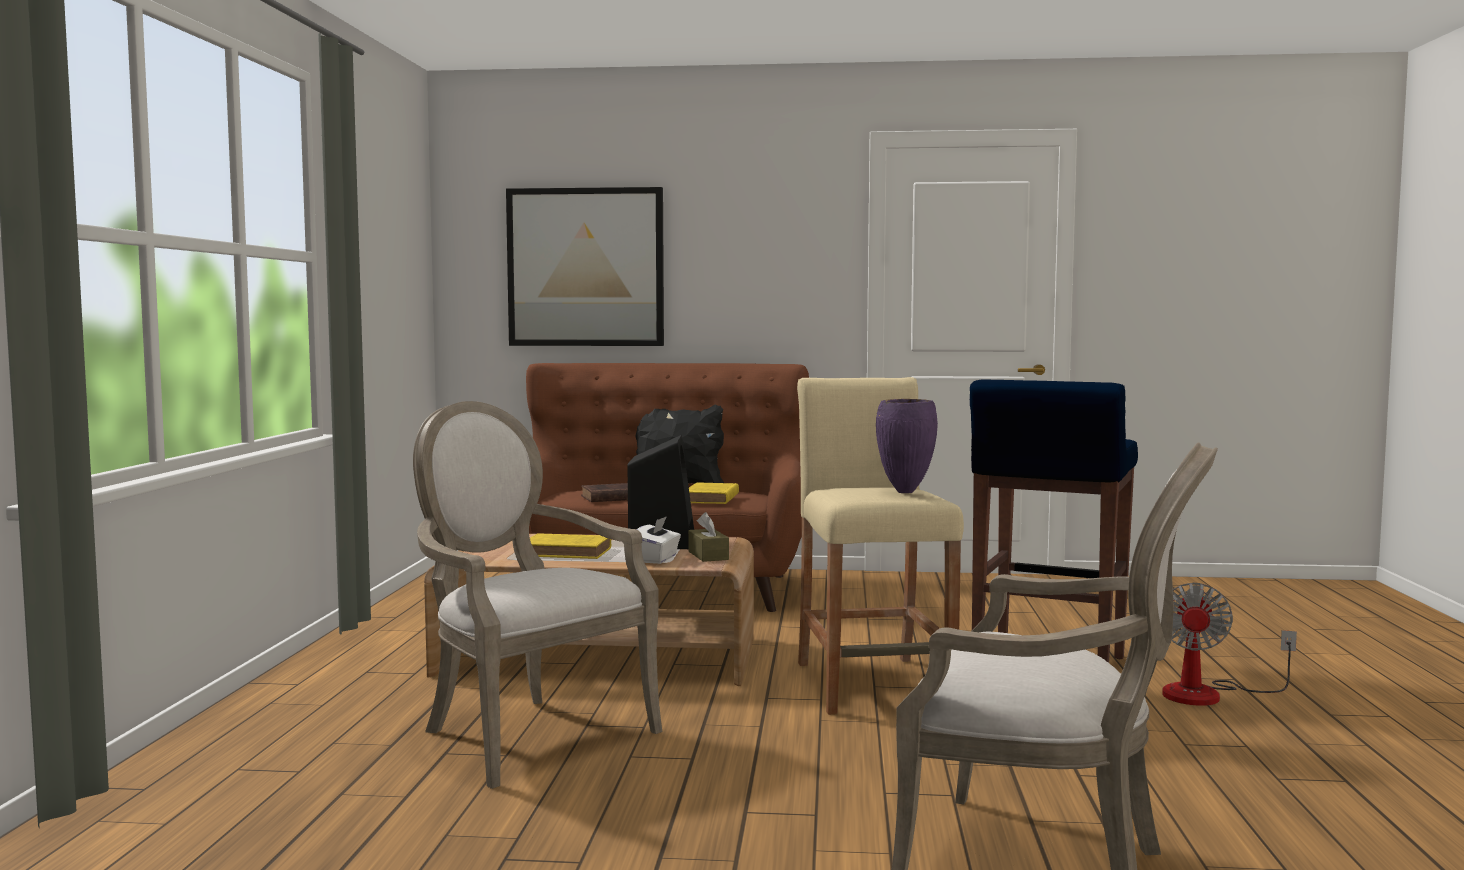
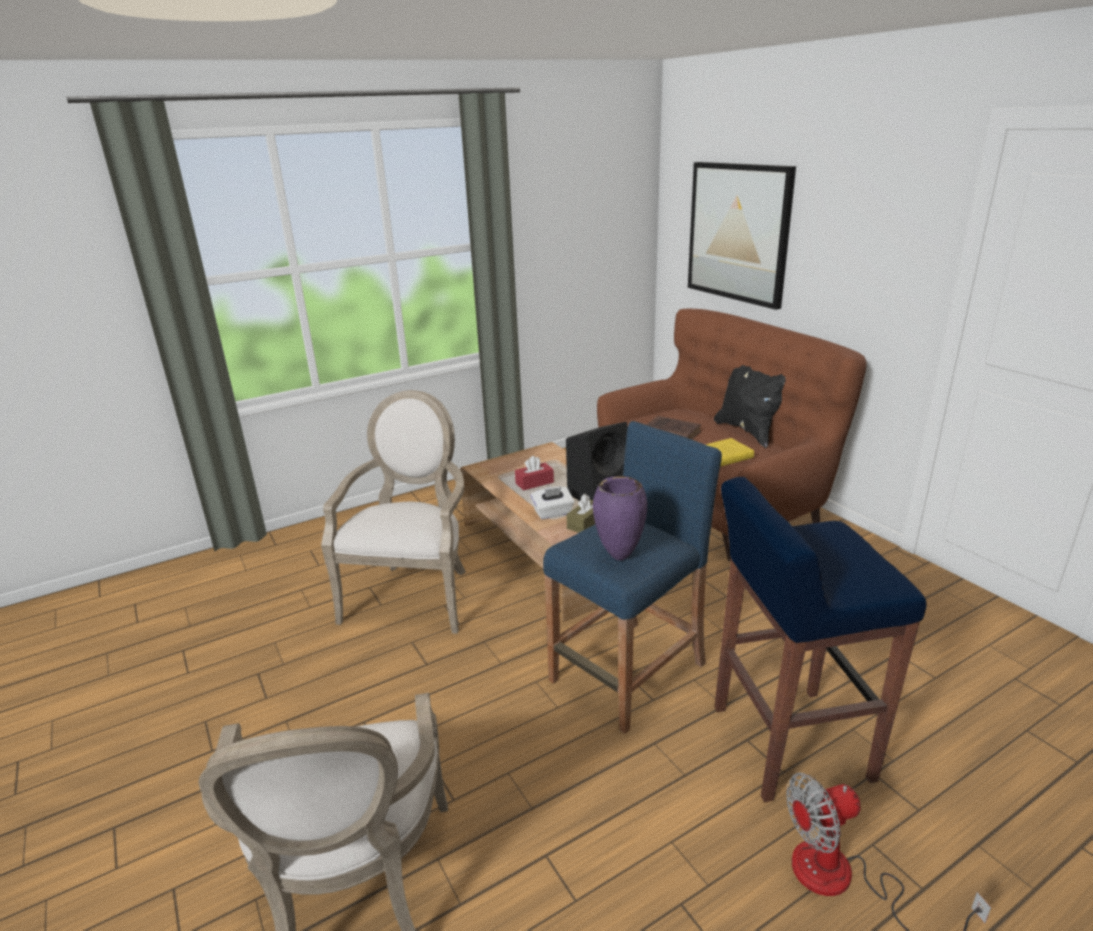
camera: 55 degrees right, 20 degrees up
(569, 552) = (534, 483): yellow book -> red tissue box
(873, 685) = (629, 673): beige stool -> blue stool

